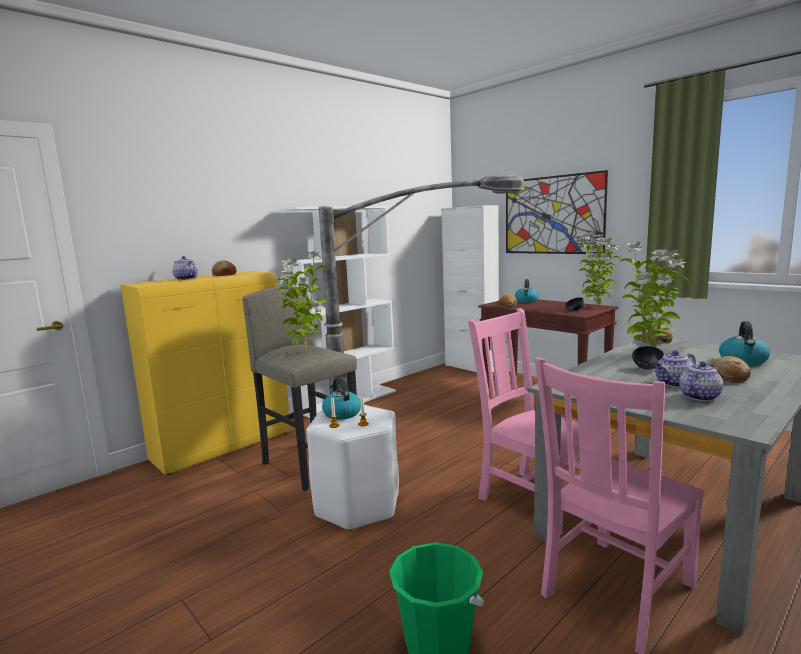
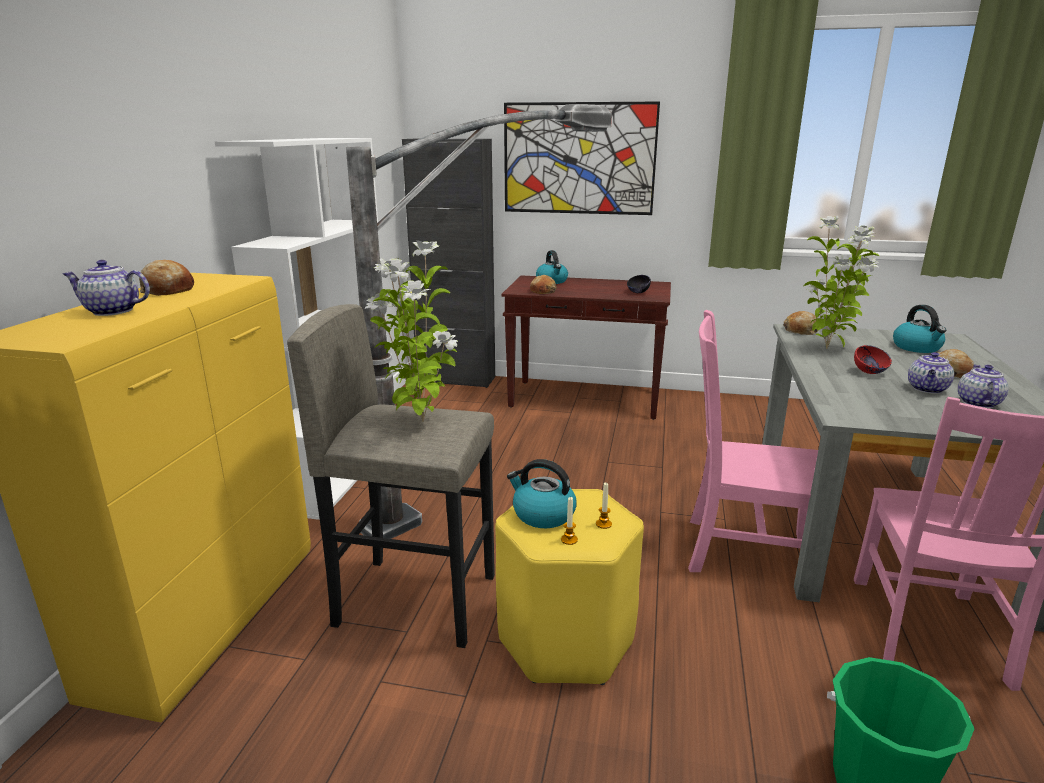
camera: 35 degrees left, 10 degrees up
(357, 505) = (565, 640): white stool -> yellow stool
(471, 367) = (456, 379): white cabinet -> black cabinet
(596, 307) = (651, 285): potted plant -> none
(647, 368) = (869, 372): black bowl -> red bowl

